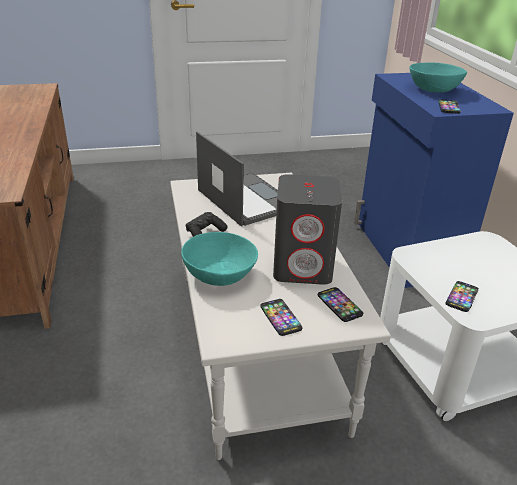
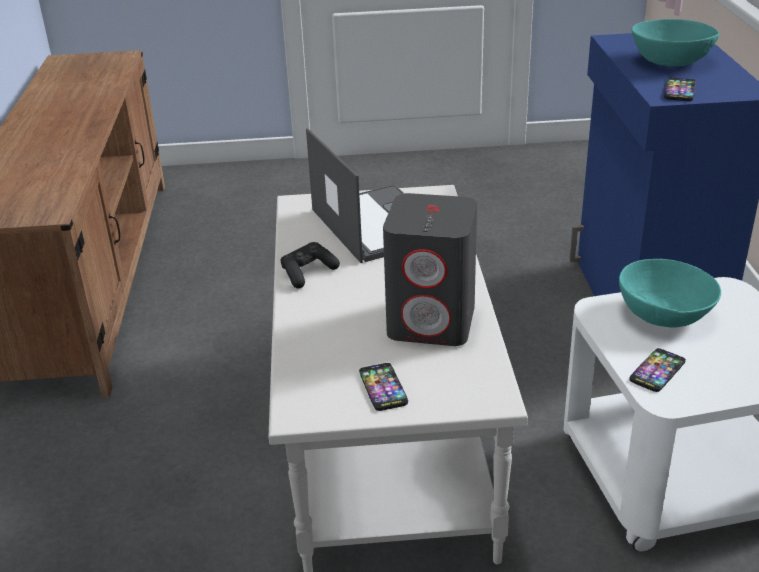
camera: 10 degrees right, 0 degrees up
(220, 274) = (315, 328): turquoise bowl -> turquoise bowl (664, 314)
(339, 305) = (468, 374): phone -> none

